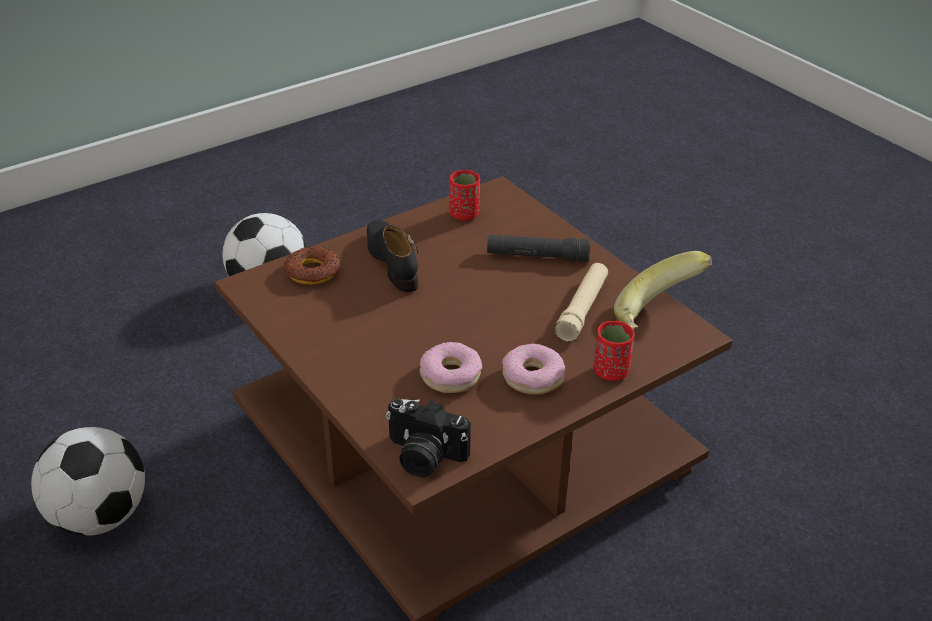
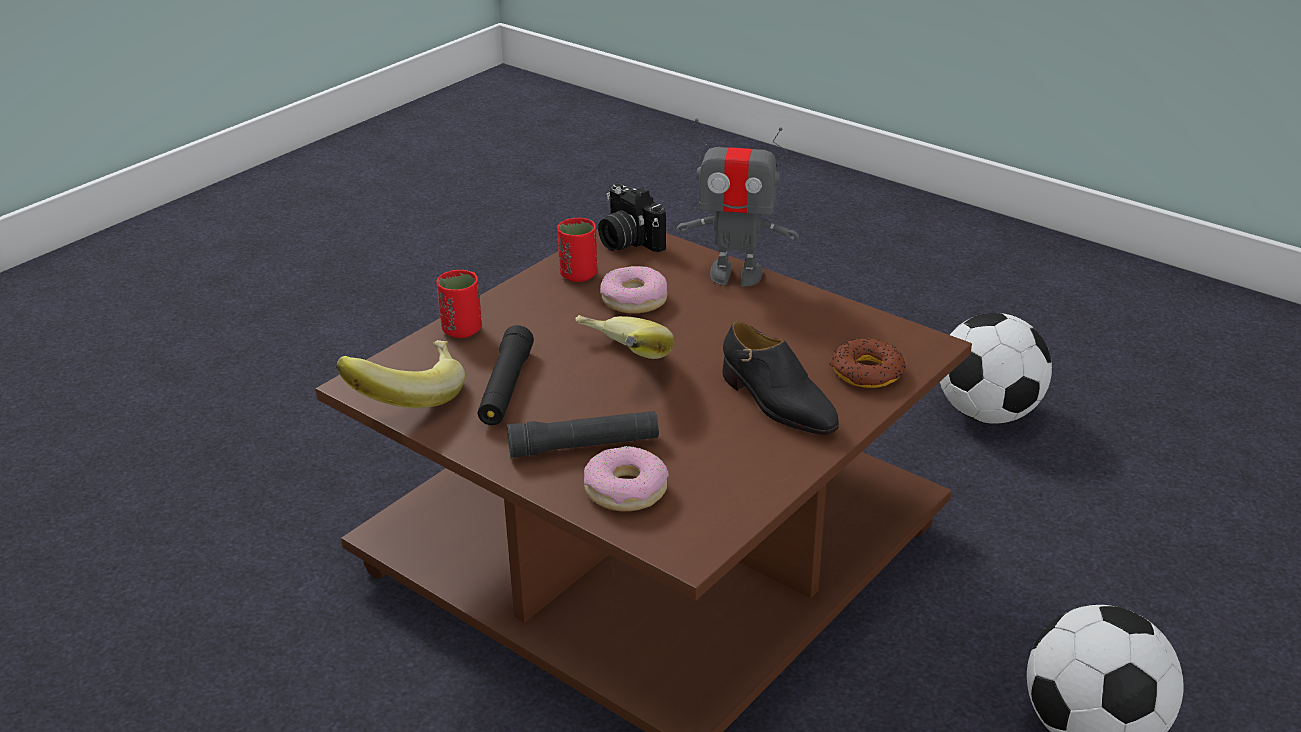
camera: 165 degrees right, 5 degrees down
(344, 386) = (735, 274): none -> toy robot
(423, 456) = (627, 241): camera -> camera turned 135 degrees counterclockwise
(464, 214) = (720, 493): red cup -> red cup (578, 275)
(490, 313) = (618, 364): none -> banana
(533, 377) = (546, 312): donut -> donut (625, 490)
(582, 309) = (506, 388): beige flashlight -> black flashlight

